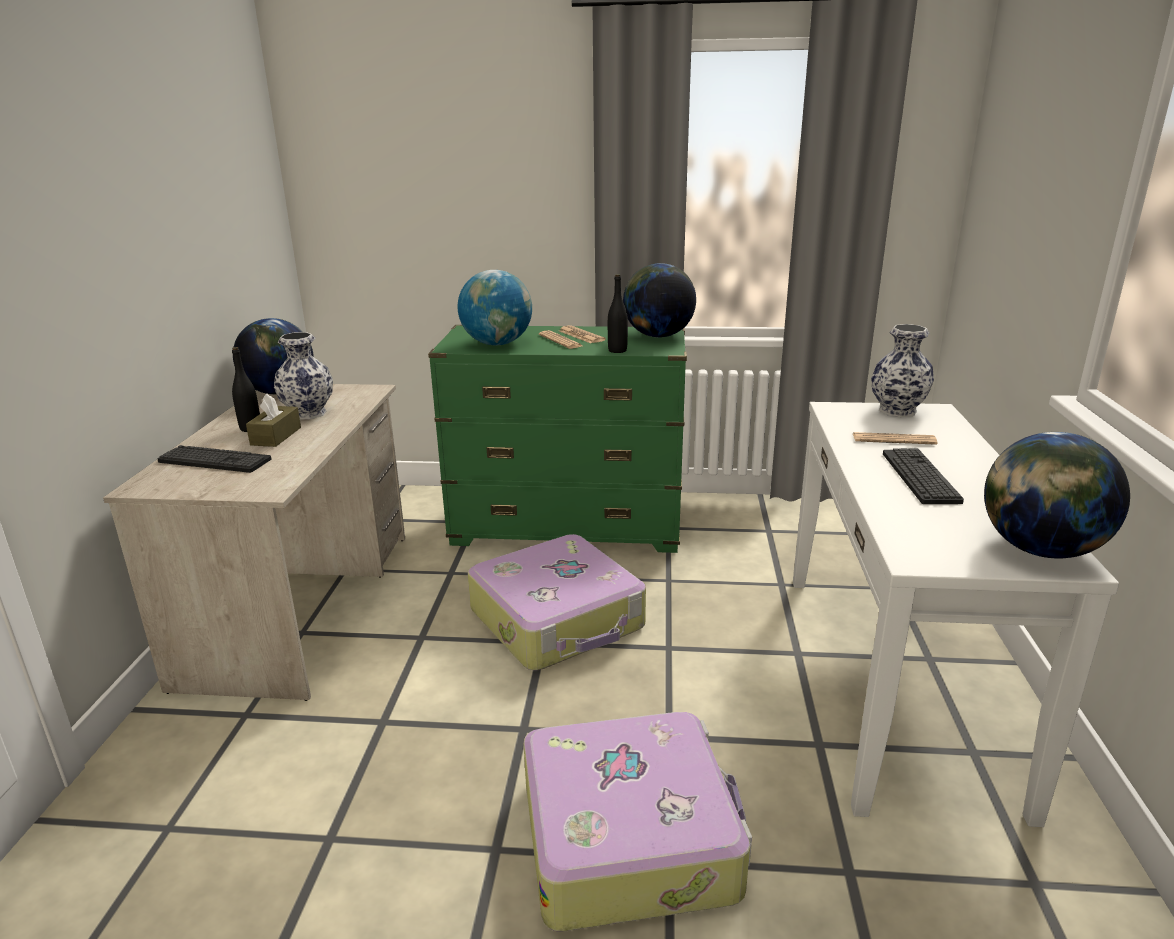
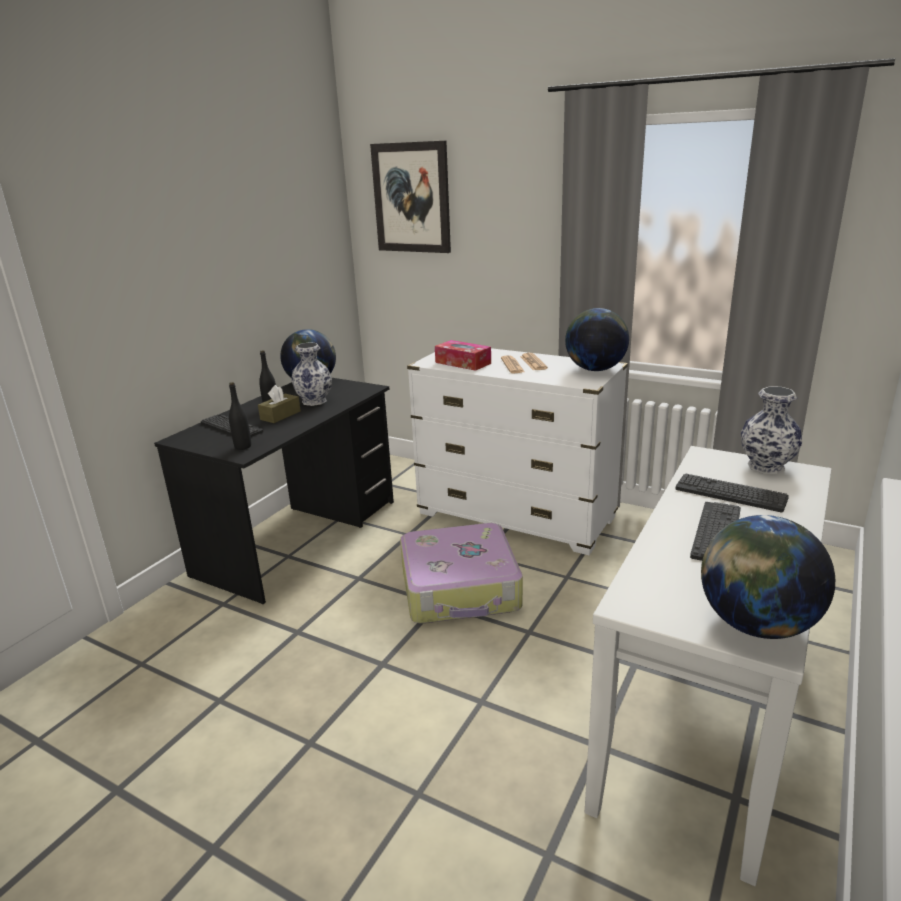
camera: 25 degrees right, 0 degrees up
(303, 605) = (300, 537): beige desk -> black desk
(379, 140) = (412, 198): none -> picture
(497, 344) = (463, 363): globe -> tissue box
(568, 527) = (516, 516): green dresser -> white dresser
(617, 350) = (547, 379): black bottle -> black bottle (243, 446)
(630, 836) = (403, 766): suitcase -> none
(893, 439) = (730, 494): newspaper -> keyboard

